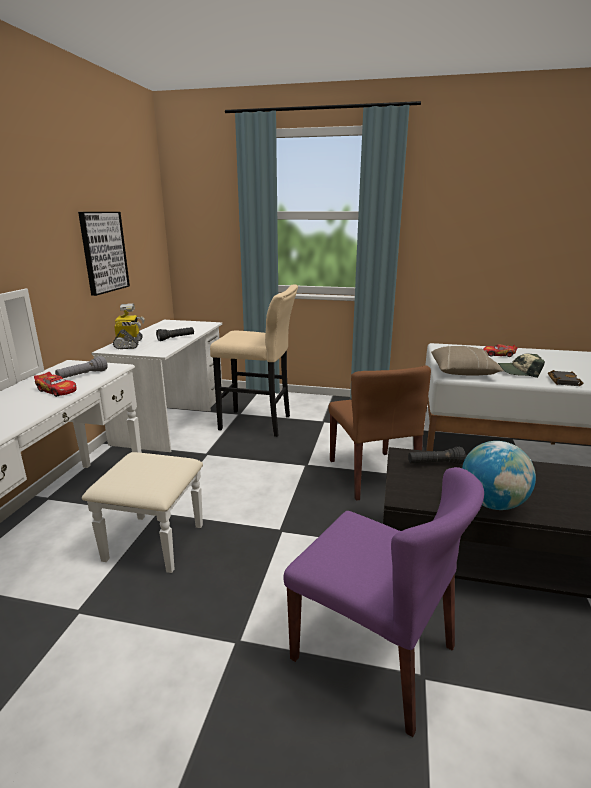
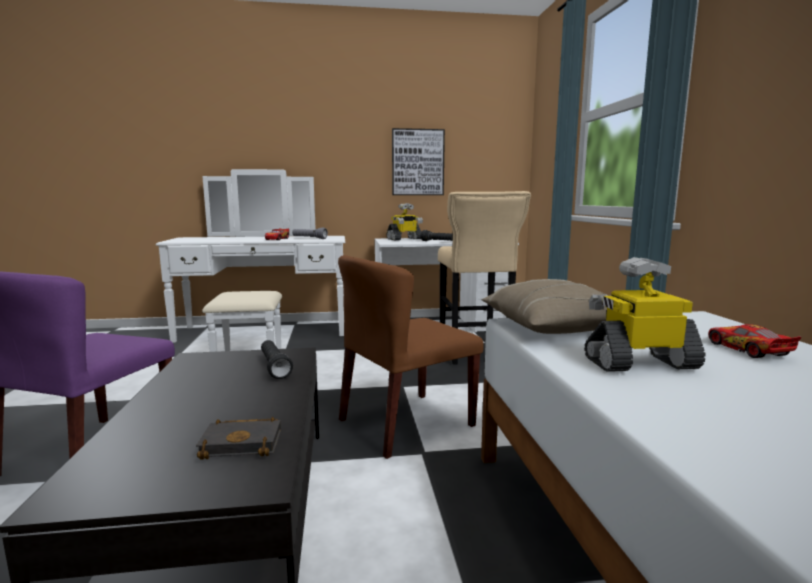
camera: 70 degrees right, 10 degrees down
(492, 504) = (167, 396): globe -> none
(519, 372) = (639, 363): cap -> toy robot
(562, 380) = (647, 400): black book -> black book (244, 443)

